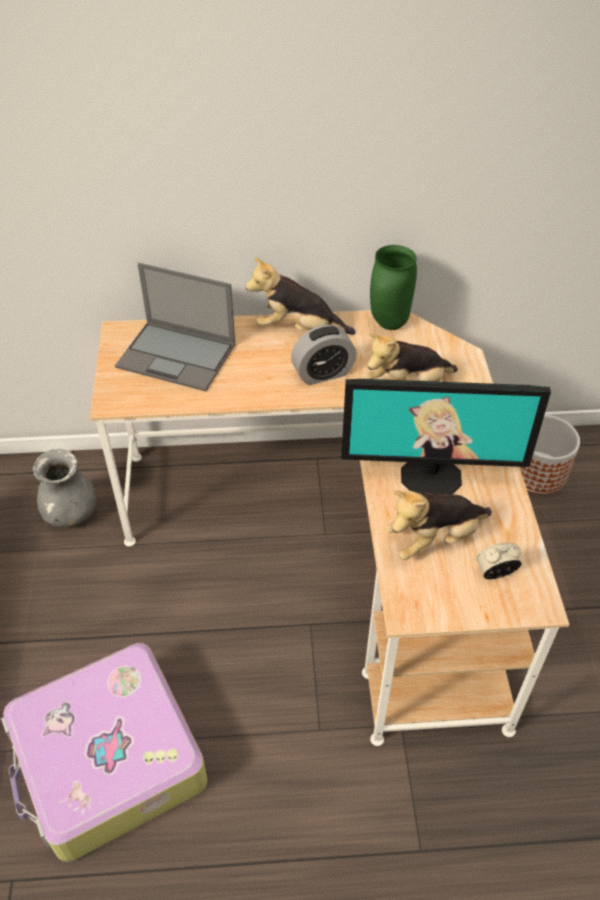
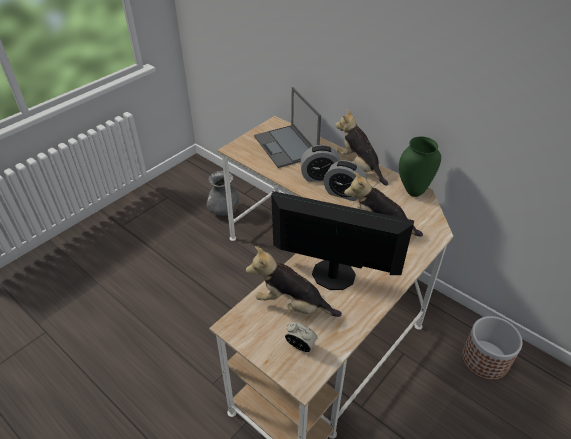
camera: 45 degrees right, 5 degrees down
(108, 761) = (123, 318): suitcase -> none
(270, 370) = (320, 177): none -> alarm clock
(431, 476) = (333, 275): monitor -> monitor turned 150 degrees clockwise

